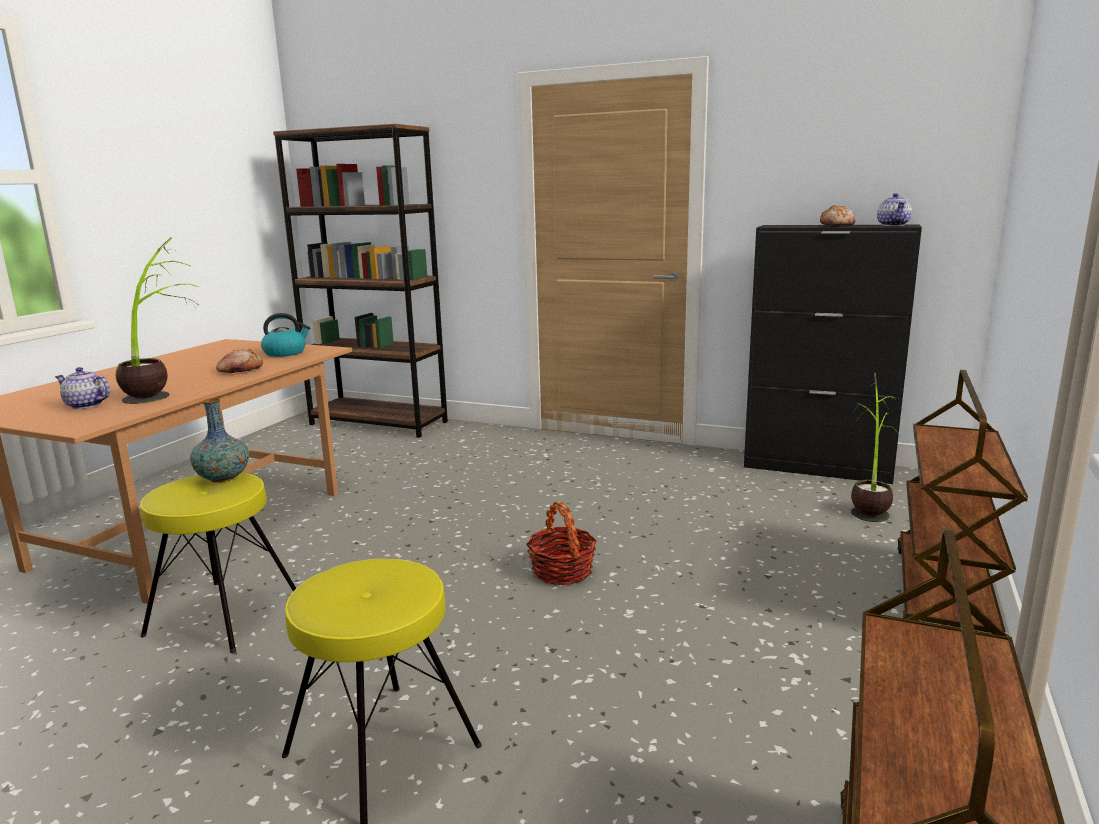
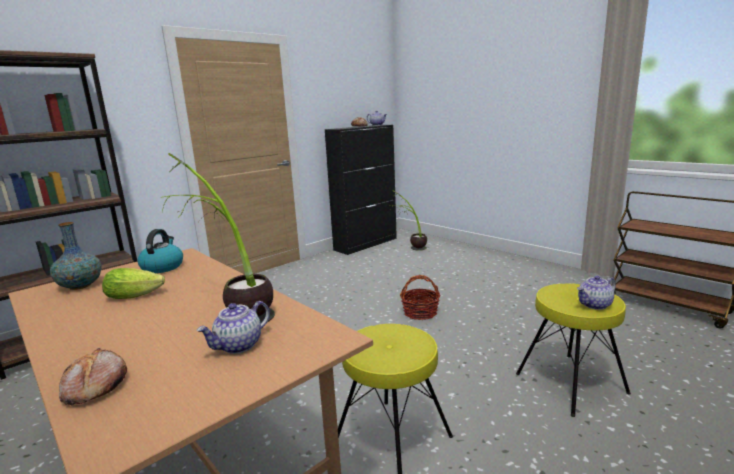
camera: 65 degrees left, 0 degrees up
(209, 363) = (137, 295): none -> lettuce
(223, 478) = (371, 335): vase -> vase (80, 286)
(240, 370) = (204, 282): bread -> bread (94, 387)
(325, 603) = (594, 305): none -> teapot
(944, 600) = (491, 255): brown cart -> none

